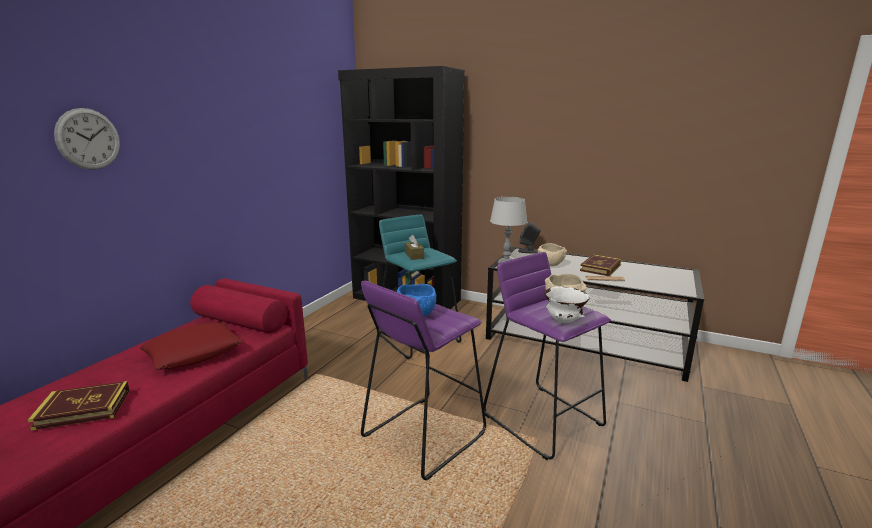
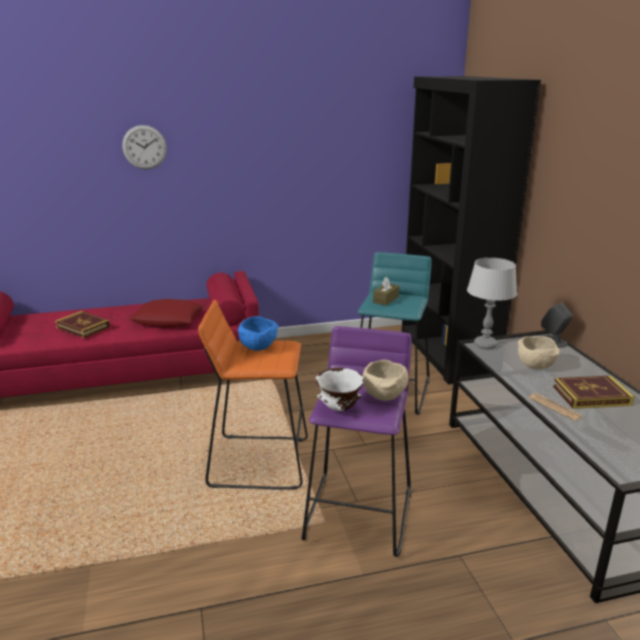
camera: 50 degrees right, 5 degrees up
(423, 435) = (258, 461): purple stool -> orange stool

